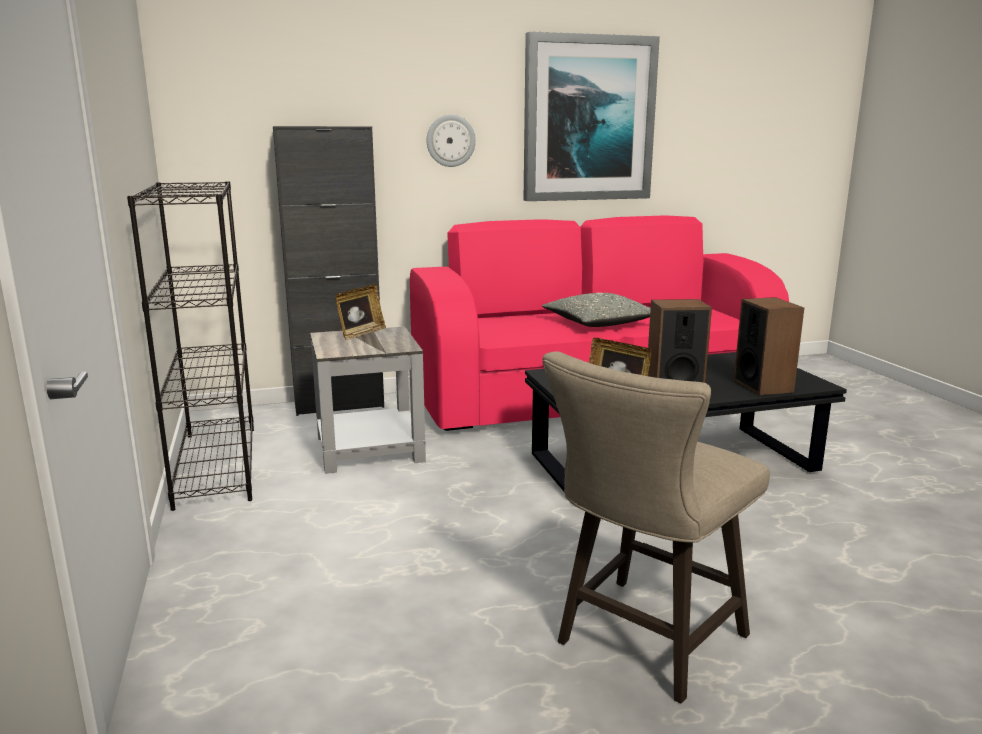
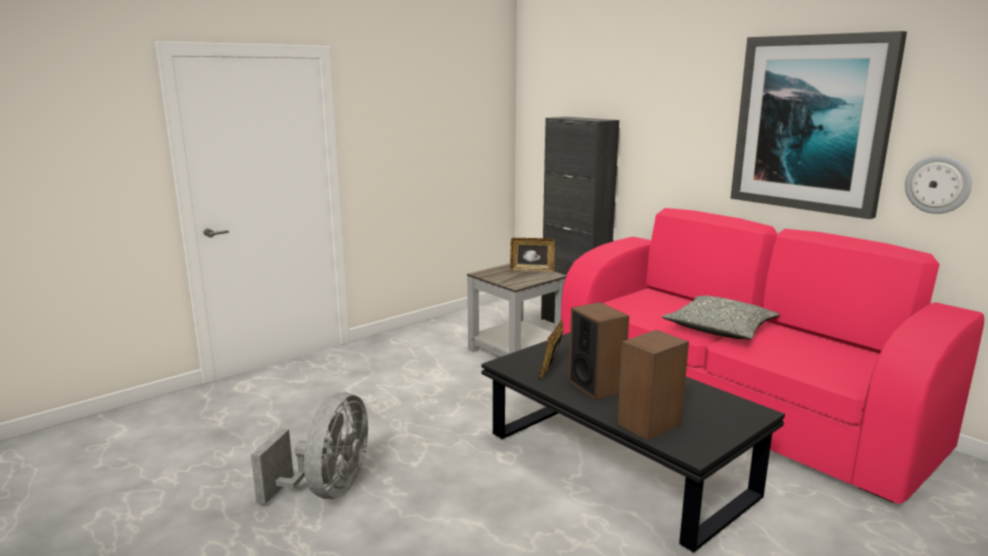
camera: 65 degrees right, 0 degrees up
(216, 465) = (452, 322): black bookcase -> none
(450, 140) = (679, 135): wall clock -> wall clock (938, 184)
(643, 644) = (327, 489): beige stool -> grey fan

